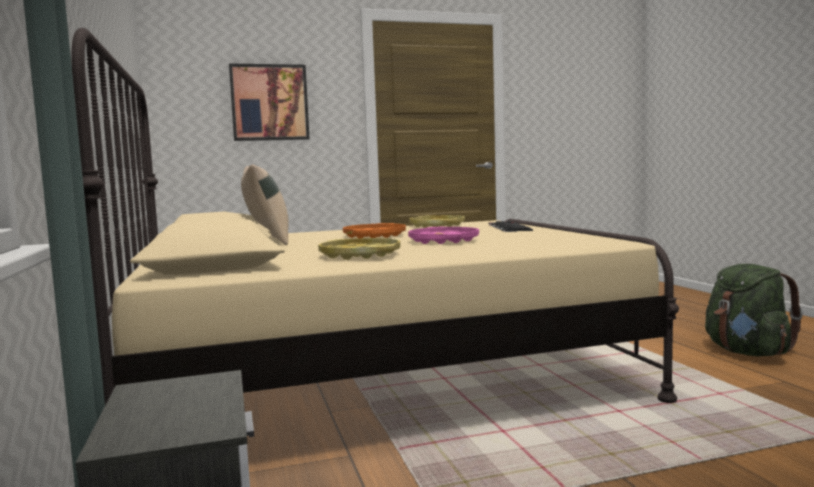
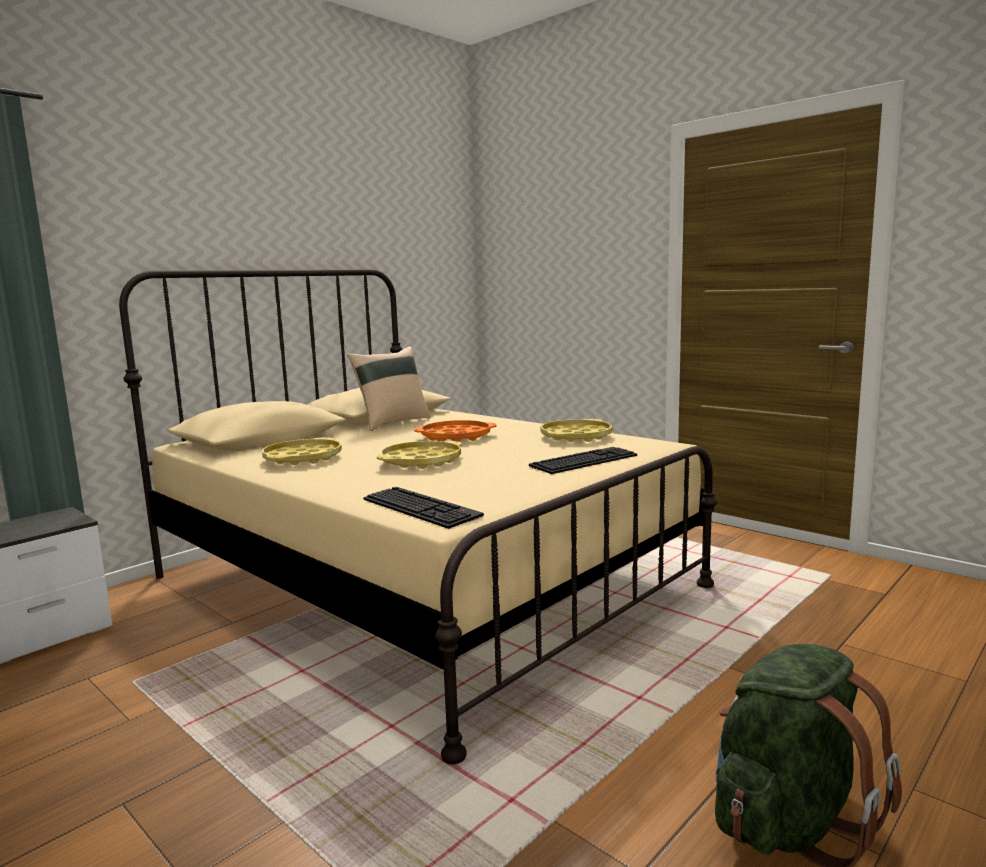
camera: 60 degrees right, 5 degrees up
(269, 102) = (570, 258): picture -> none
(443, 241) = (421, 461): pink tray -> yellow tray
(582, 243) = (423, 507): none -> keyboard

